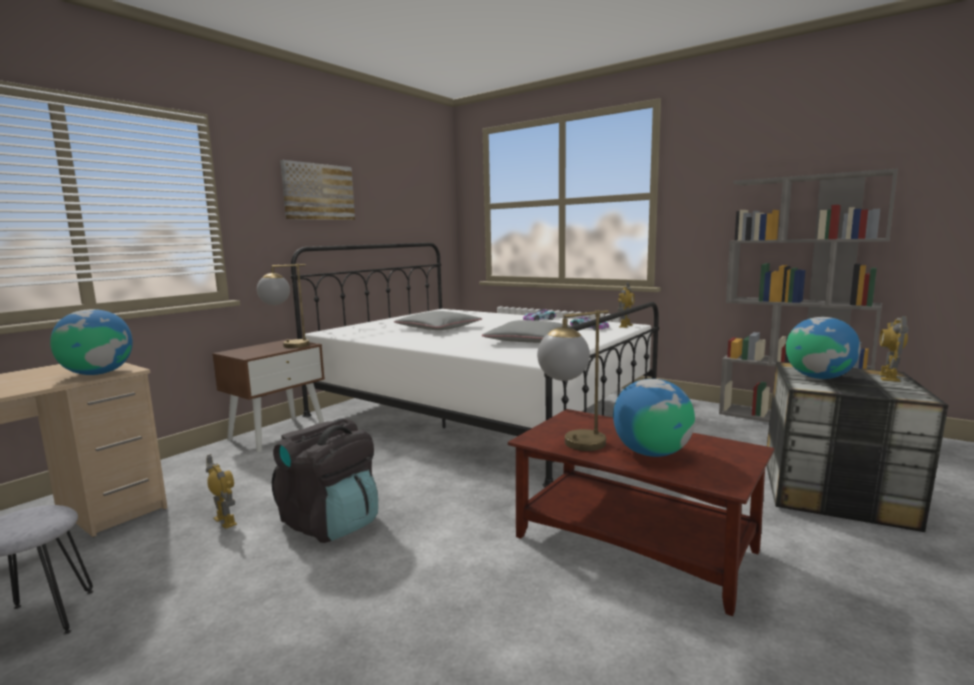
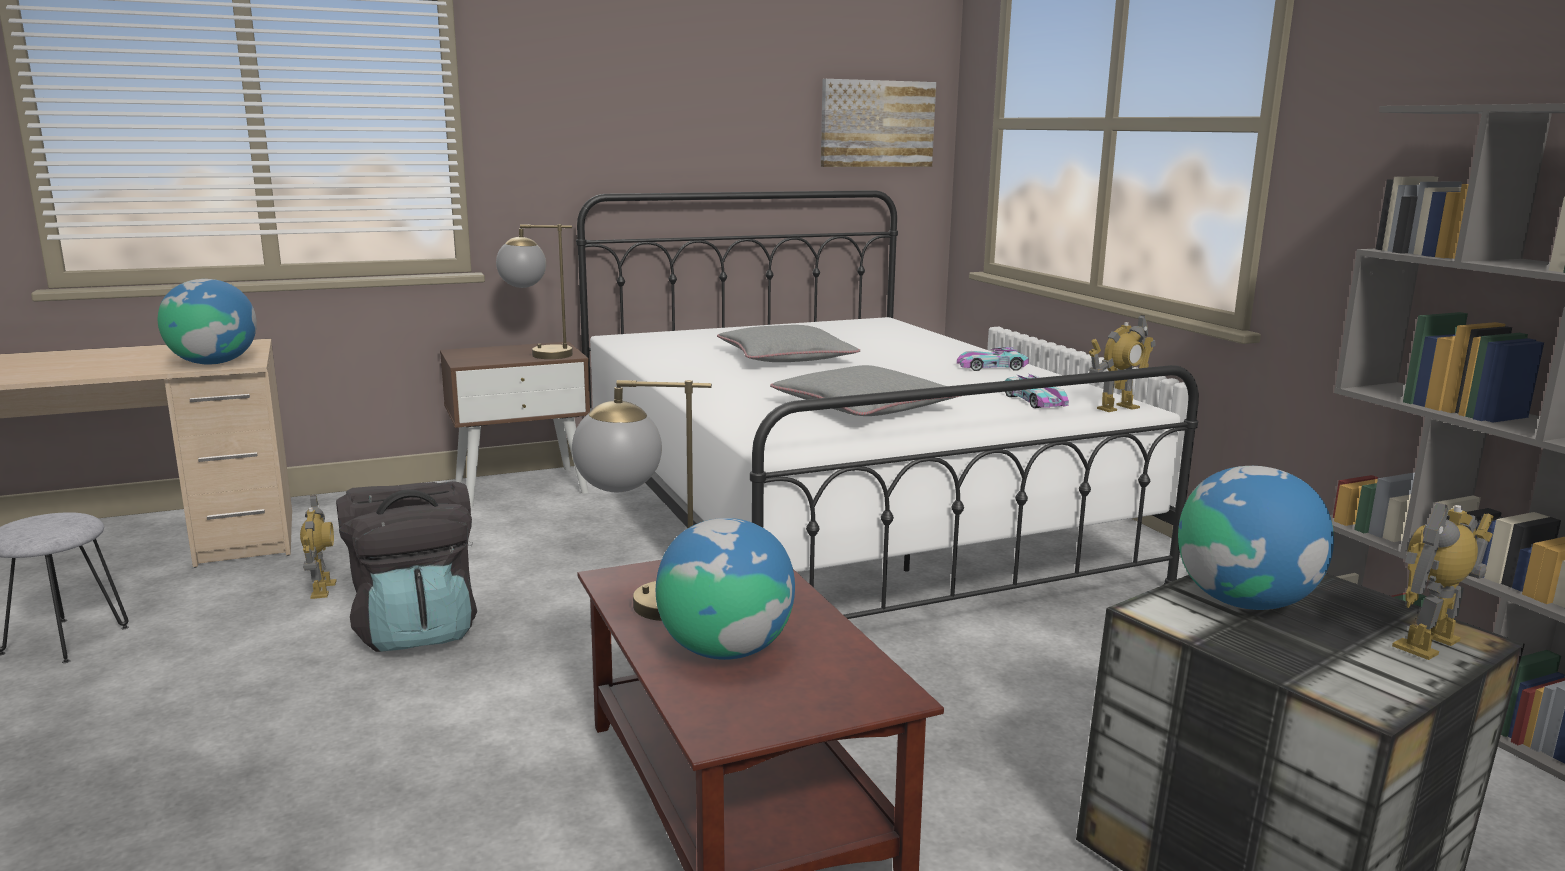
camera: 30 degrees right, 5 degrees up
(318, 192) = (642, 100): picture -> picture (877, 124)

